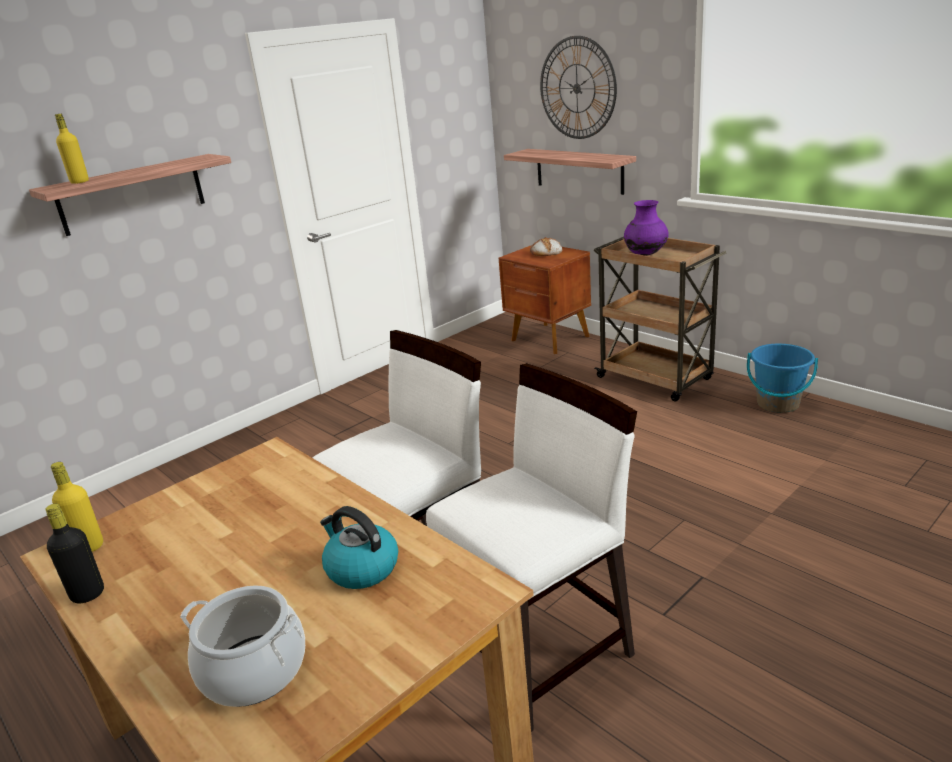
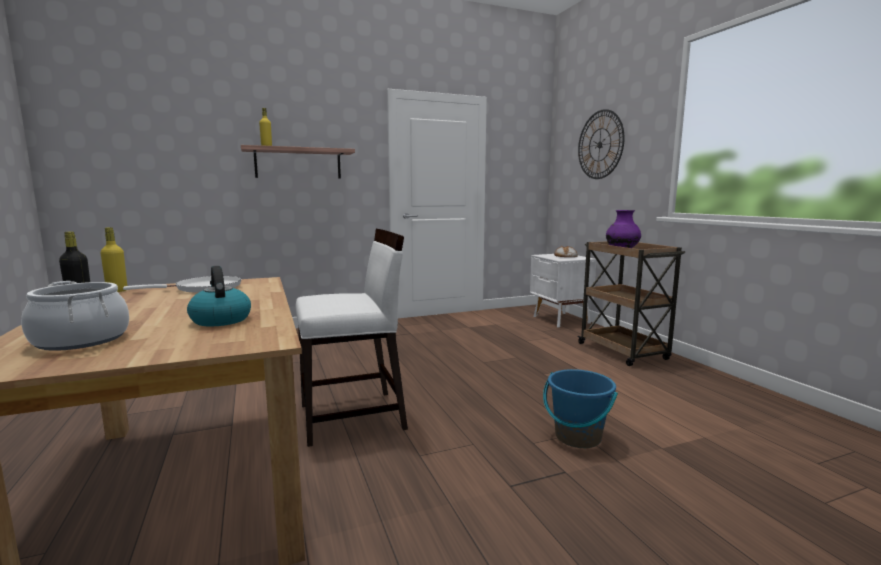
camera: 20 degrees right, 15 degrees down
(216, 501) = (204, 288): none -> white frying pan
(540, 653) = (392, 479): white chair -> none
(550, 339) = (560, 320): brown nightstand -> white nightstand
(579, 171) = (596, 201): shelf -> none
(777, 404) = (719, 384): blue bucket -> blue bucket (577, 437)

